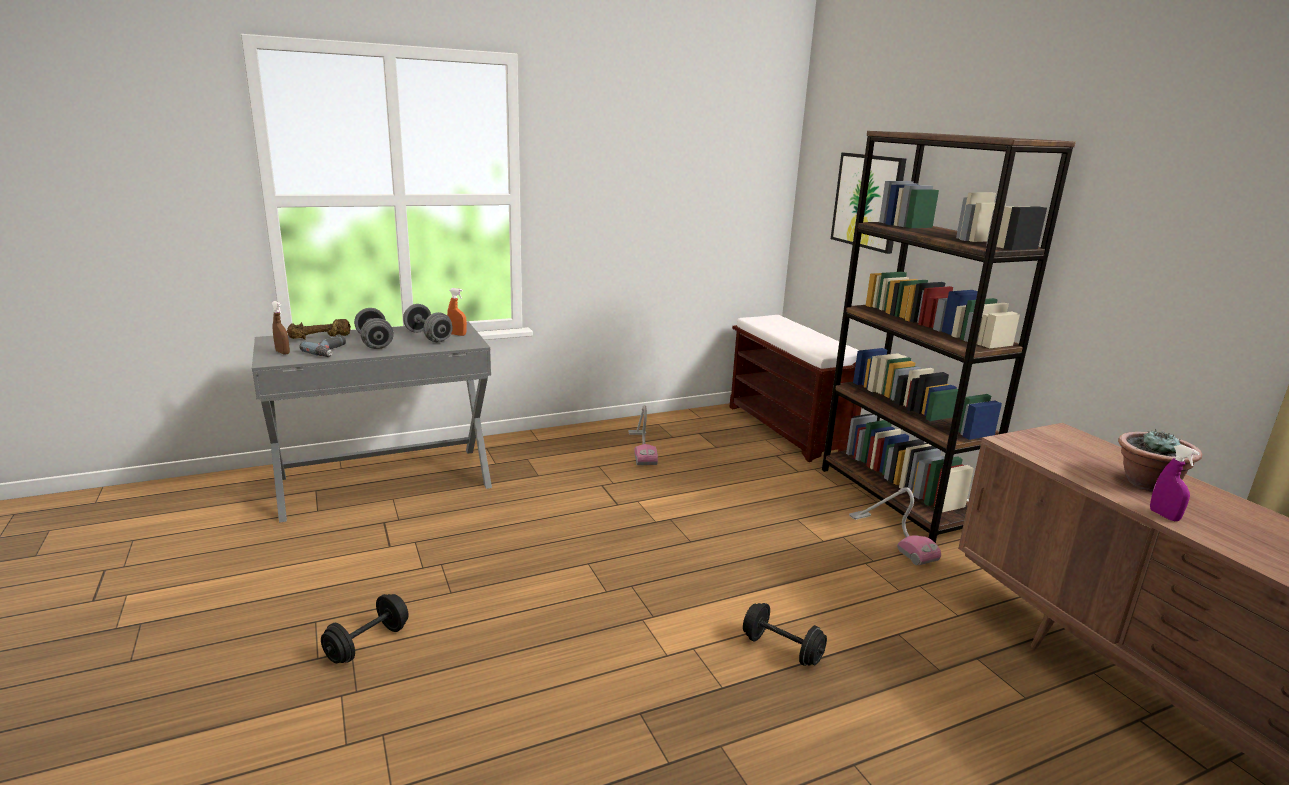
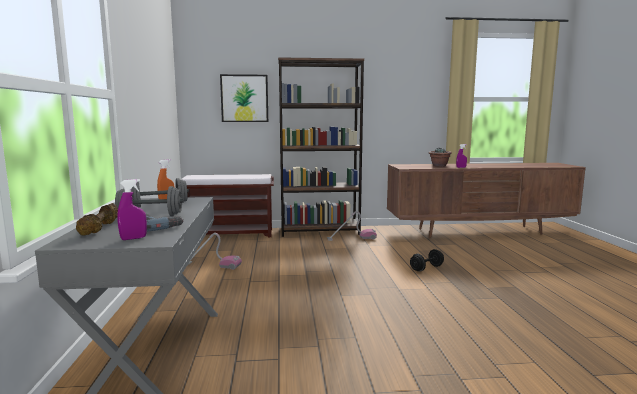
camera: 70 degrees left, 10 degrees down
(282, 353) = (133, 238): brown spray bottle -> purple spray bottle
(367, 644) = (407, 369): black dumbbell -> none

